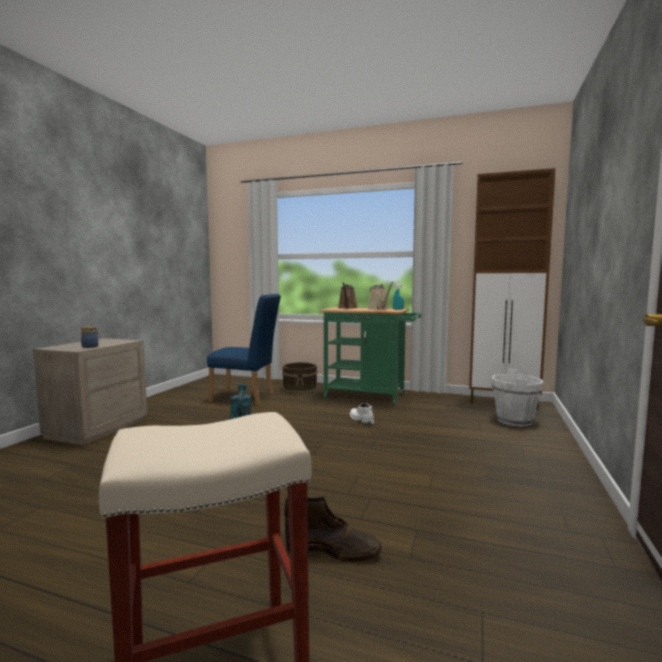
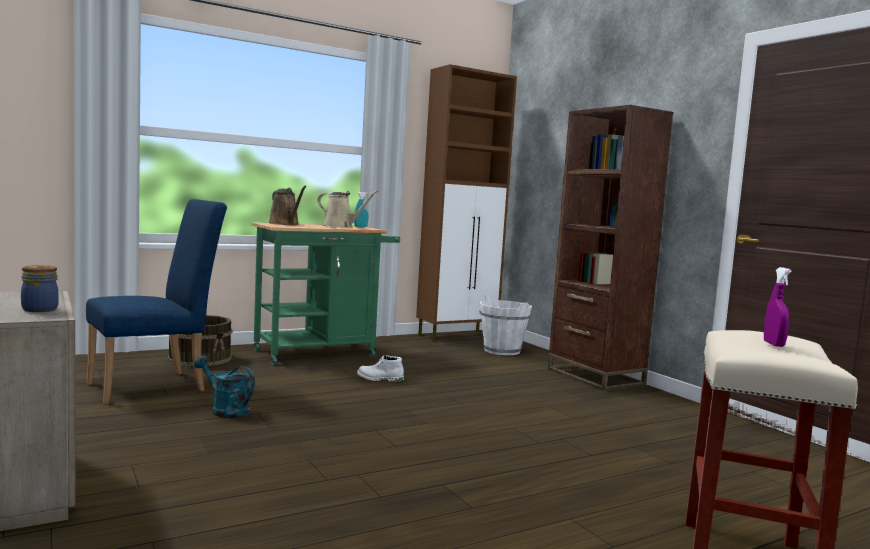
camera: 50 degrees left, 0 degrees up
(215, 432) = (773, 344): none -> purple spray bottle
(334, 551) = (632, 480): brown boot -> none
(554, 462) = (595, 377): none -> brown bookcase

